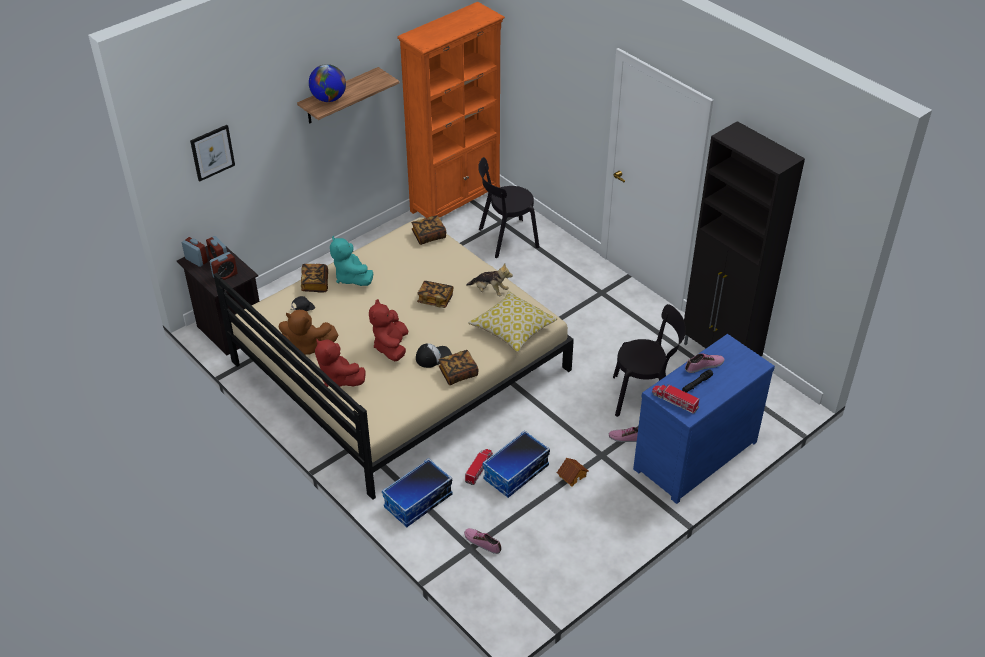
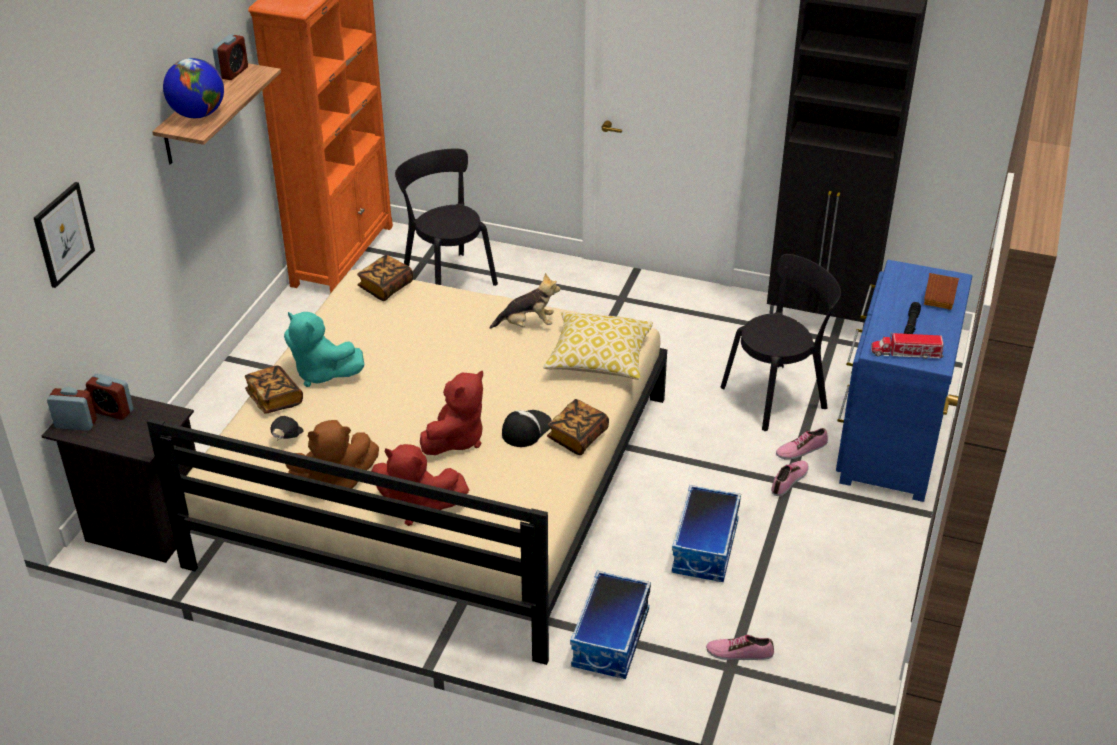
camera: 30 degrees left, 5 degrees down
(225, 275) = (141, 428): alarm clock -> alarm clock (232, 72)
(391, 347) = (456, 439): red plush toy -> red plush toy turned 120 degrees counterclockwise
(435, 300) = (464, 360): book -> none
(479, 468) = (654, 563): toy truck -> none
(505, 239) = (447, 278): black chair -> black chair turned 105 degrees clockwise
(572, 475) = (776, 521): toy house -> toy house (938, 298)
(704, 366) = (899, 302): shoe -> shoe (789, 480)

